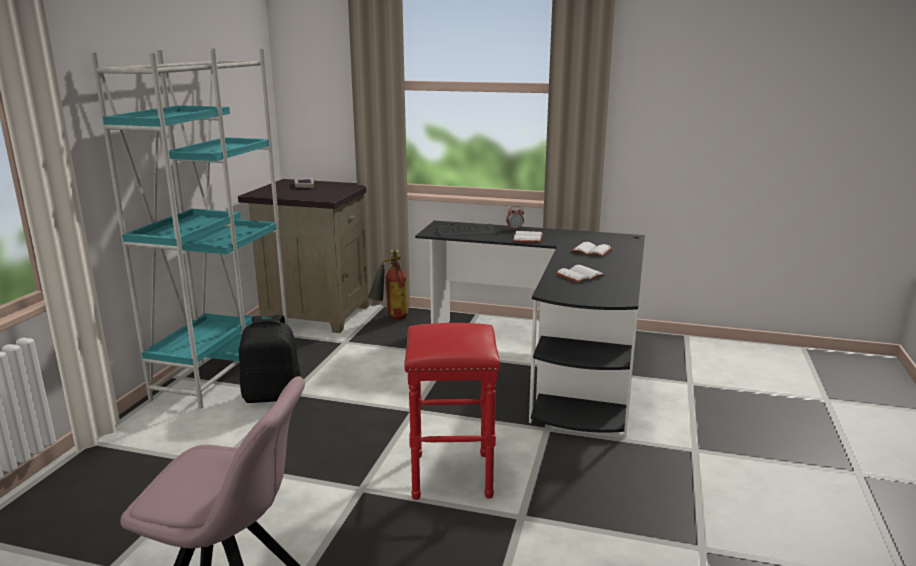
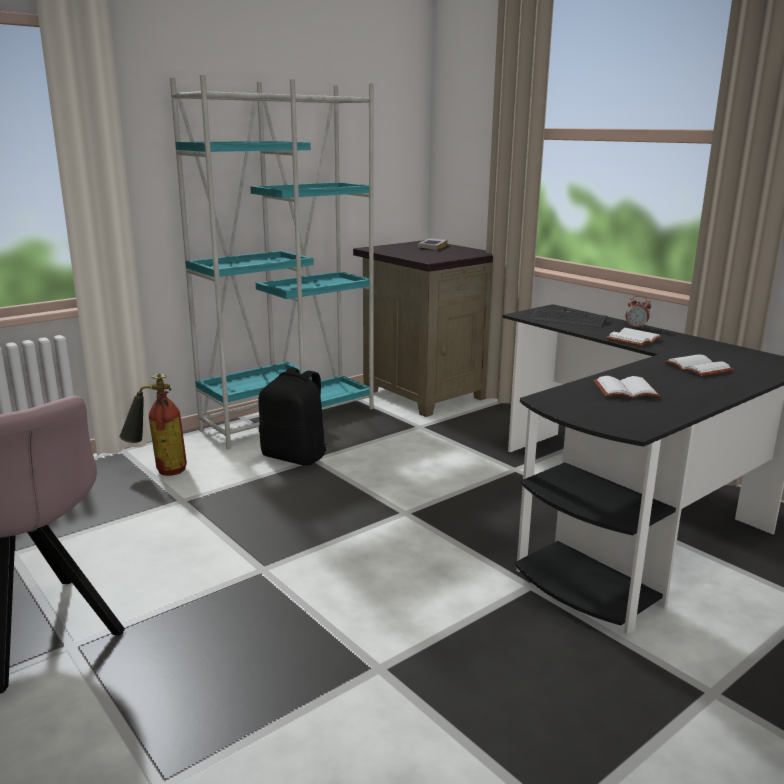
camera: 35 degrees right, 0 degrees up
(390, 318) = (494, 416): fire extinguisher -> fire extinguisher (159, 471)
(450, 476) = (359, 592): red stool -> none

